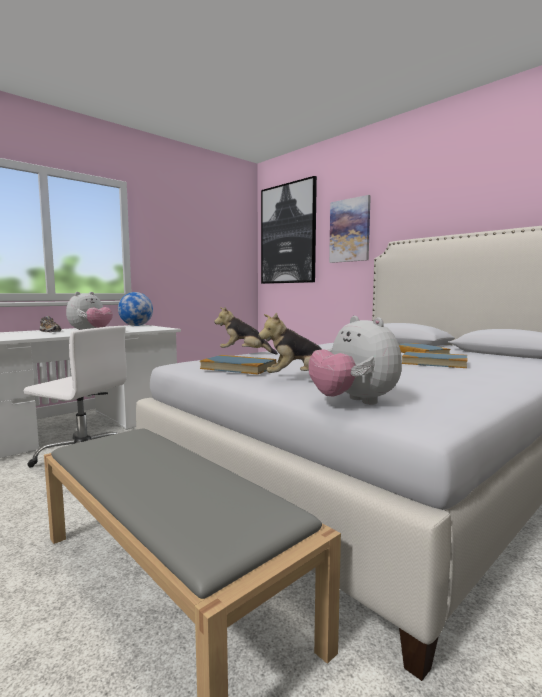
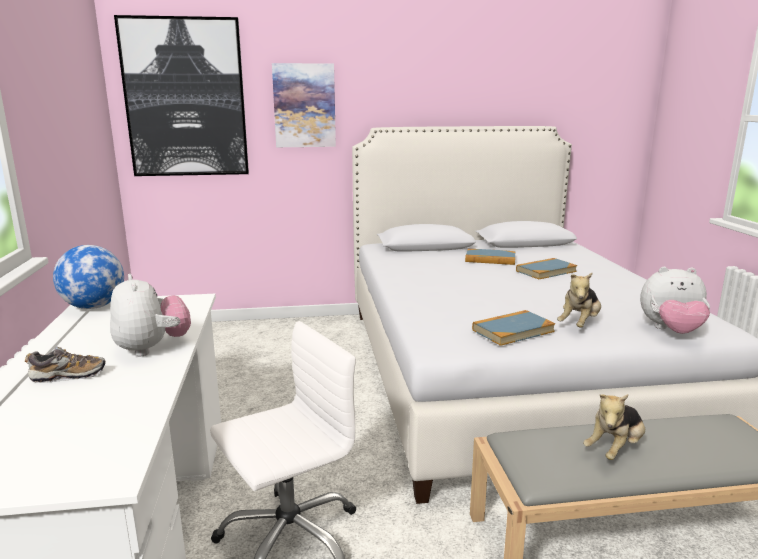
camera: 55 degrees left, 10 degrees up
(244, 353) = (408, 309): plush toy -> plush toy (615, 449)

